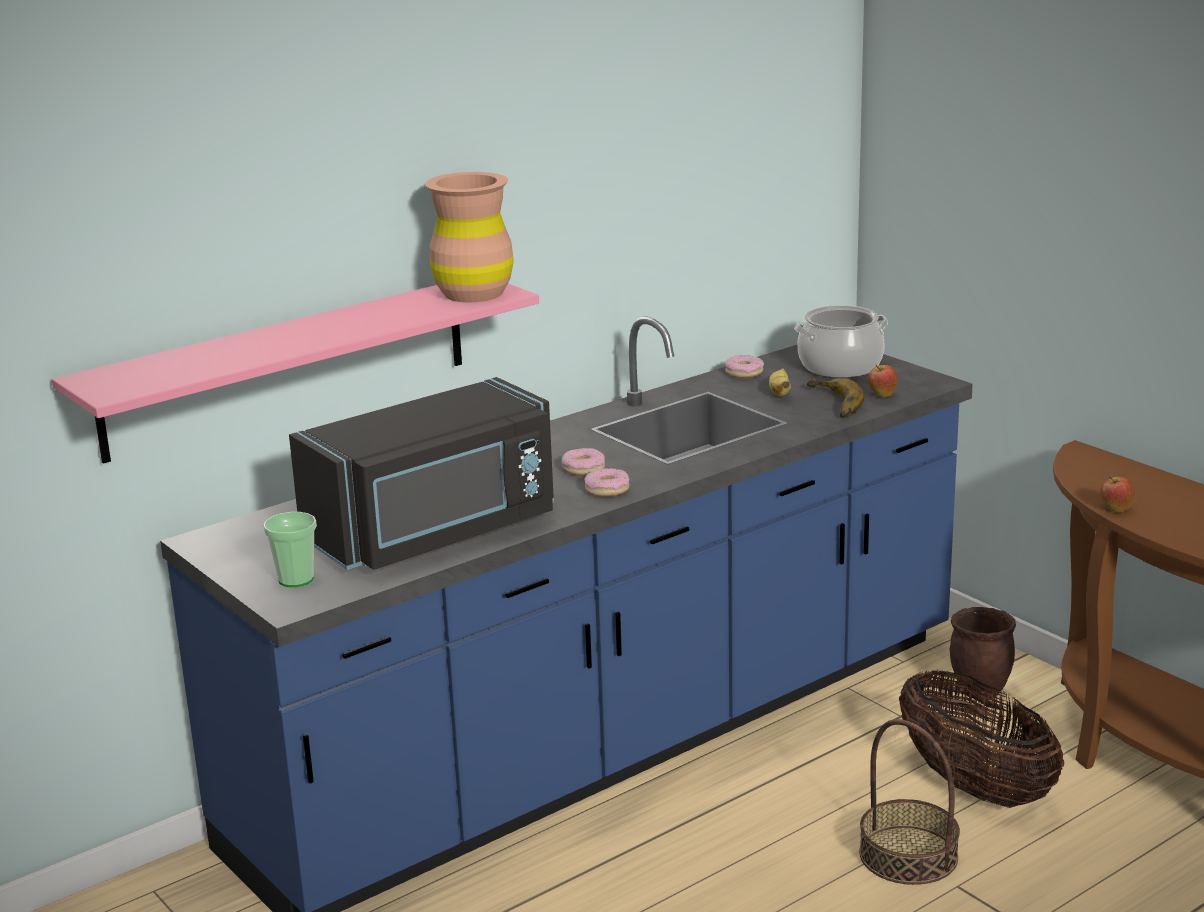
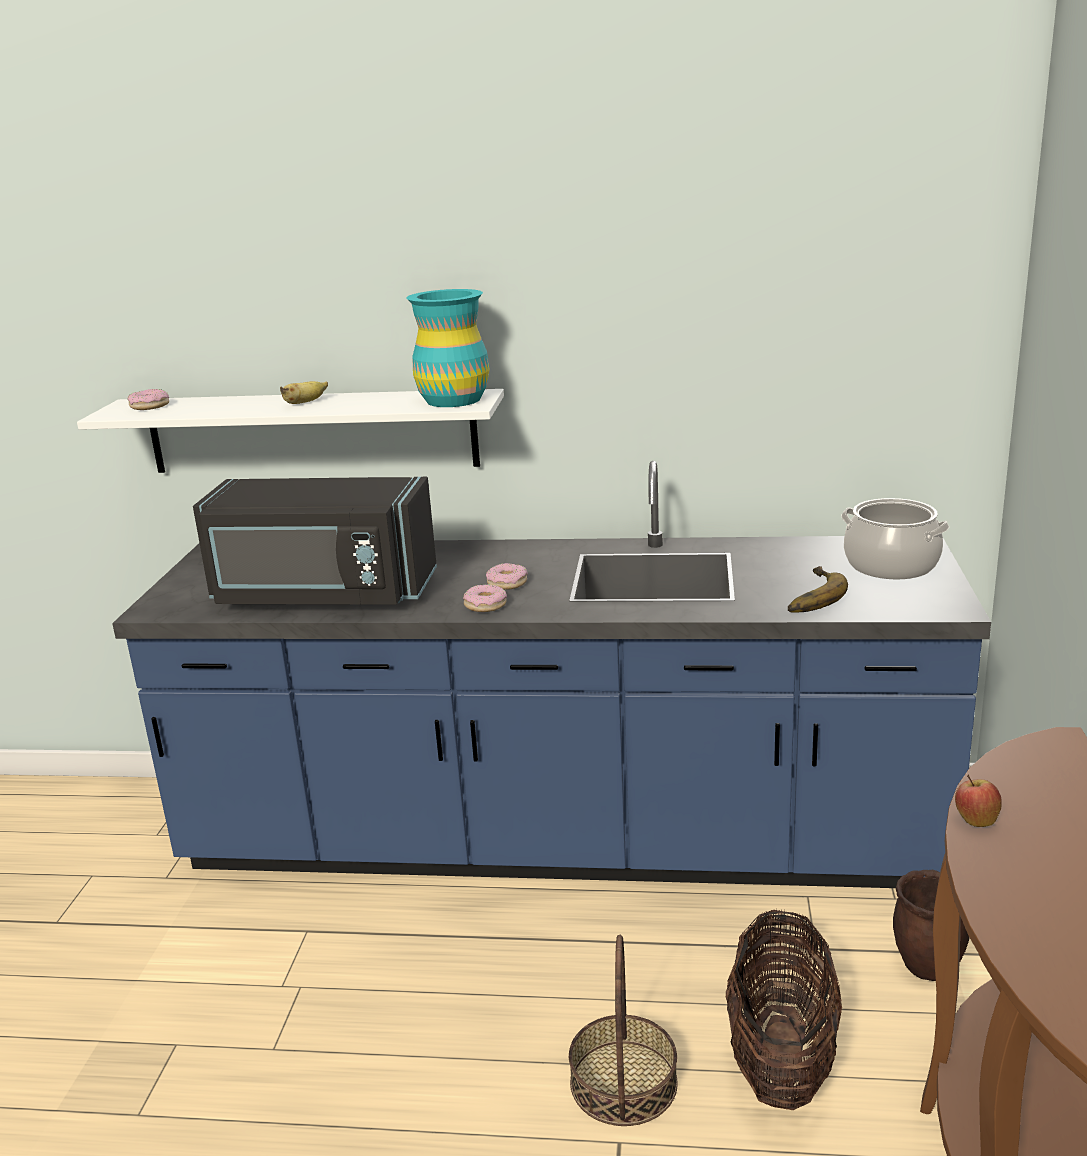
camera: 45 degrees right, 0 degrees up
(287, 366) = (311, 431): pink shelf -> white shelf
(296, 579) = (191, 595): cup -> none
(473, 293) = (453, 400): brown vase -> turquoise vase
(744, 372) = (794, 546): donut -> donut (149, 406)
(780, 393) = (785, 572): banana -> banana (304, 403)
(882, 395) = (873, 603): apple -> none

